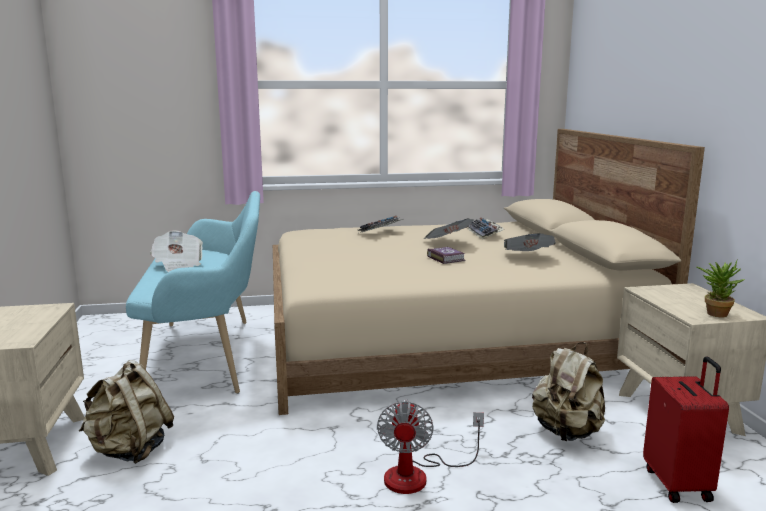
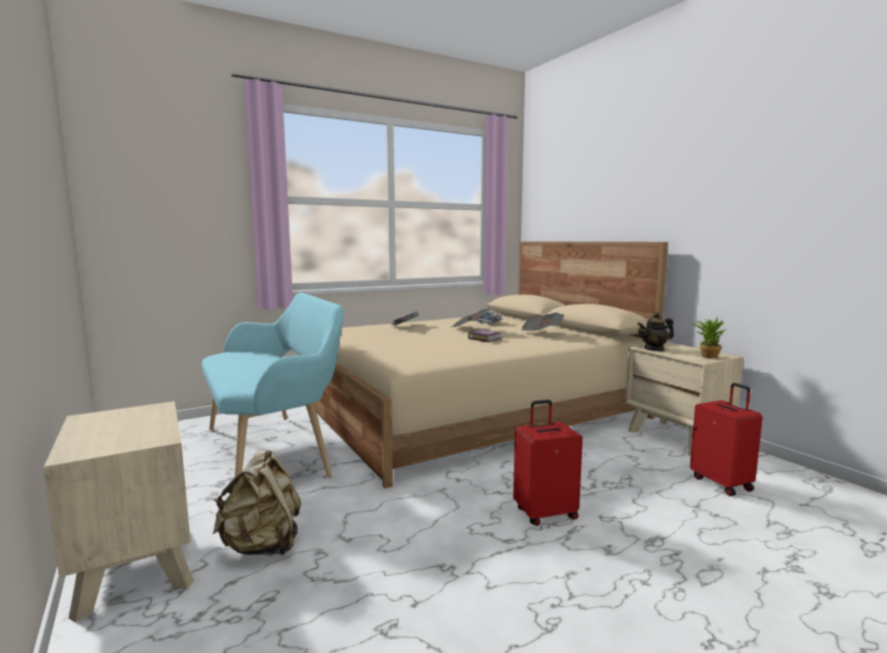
camera: 20 degrees left, 5 degrees down
(178, 265) = (240, 364): newspaper -> none
(418, 475) = (545, 513): fan -> red suitcase
(567, 432) = (620, 462): beige backpack -> none
(655, 293) = (654, 349): none -> teapot

